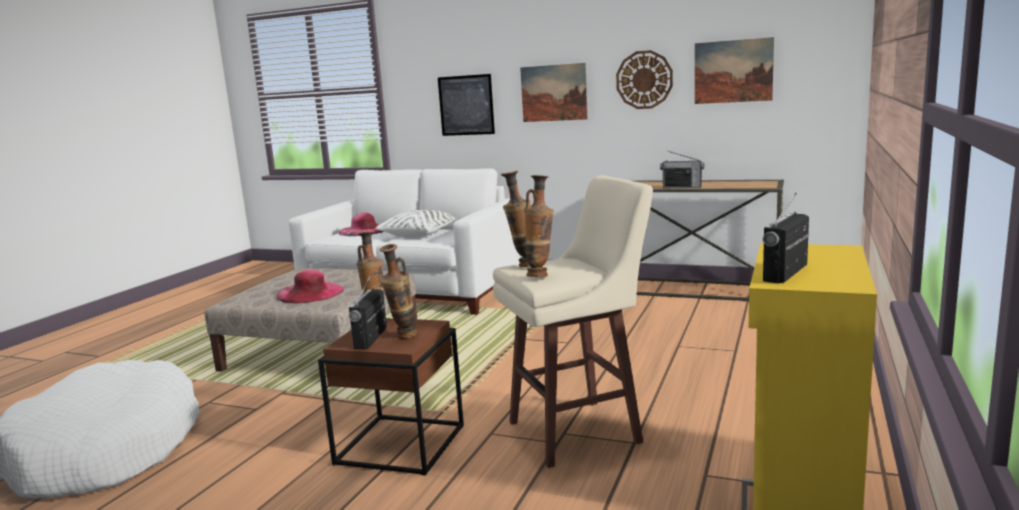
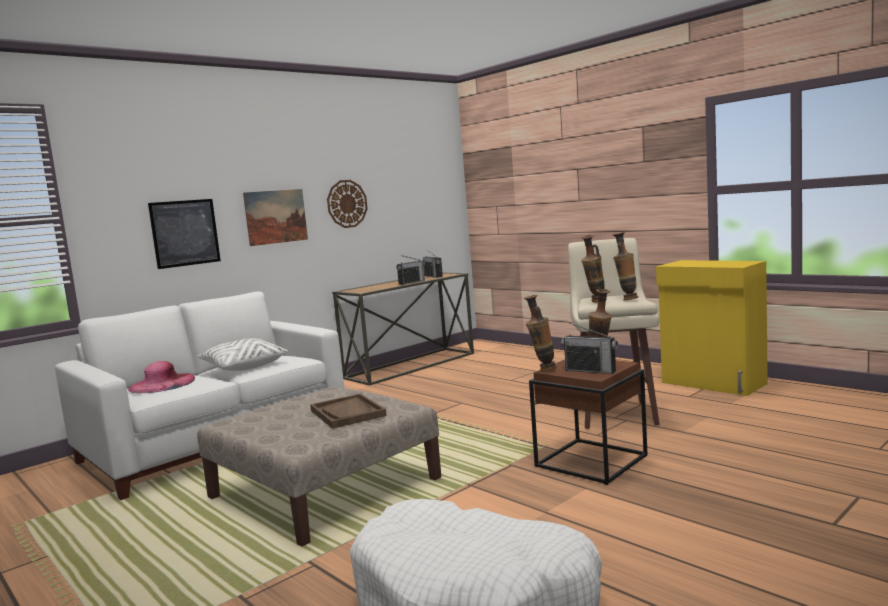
camera: 65 degrees left, 5 degrees down
(310, 293) = (348, 413): pink hat -> brown tray
(733, 71) = (401, 197): picture -> none
(785, 273) = (722, 265): radio -> radio (433, 276)

